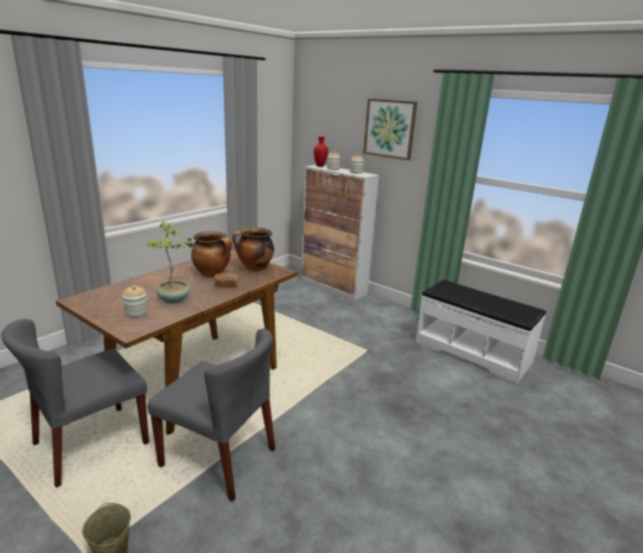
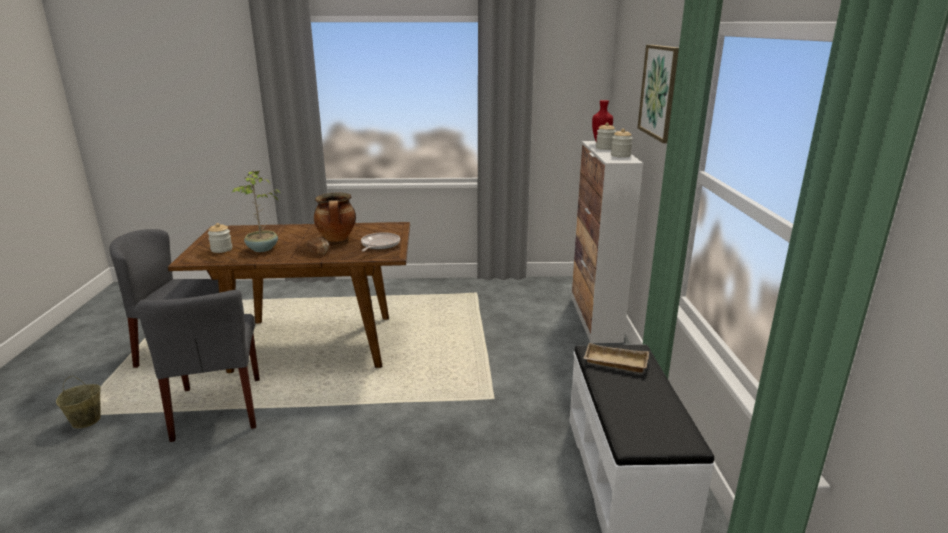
camera: 50 degrees right, 0 degrees up
(254, 268) = (379, 245): cooking pot -> frying pan
(452, 291) = (614, 362): none -> beige tray

